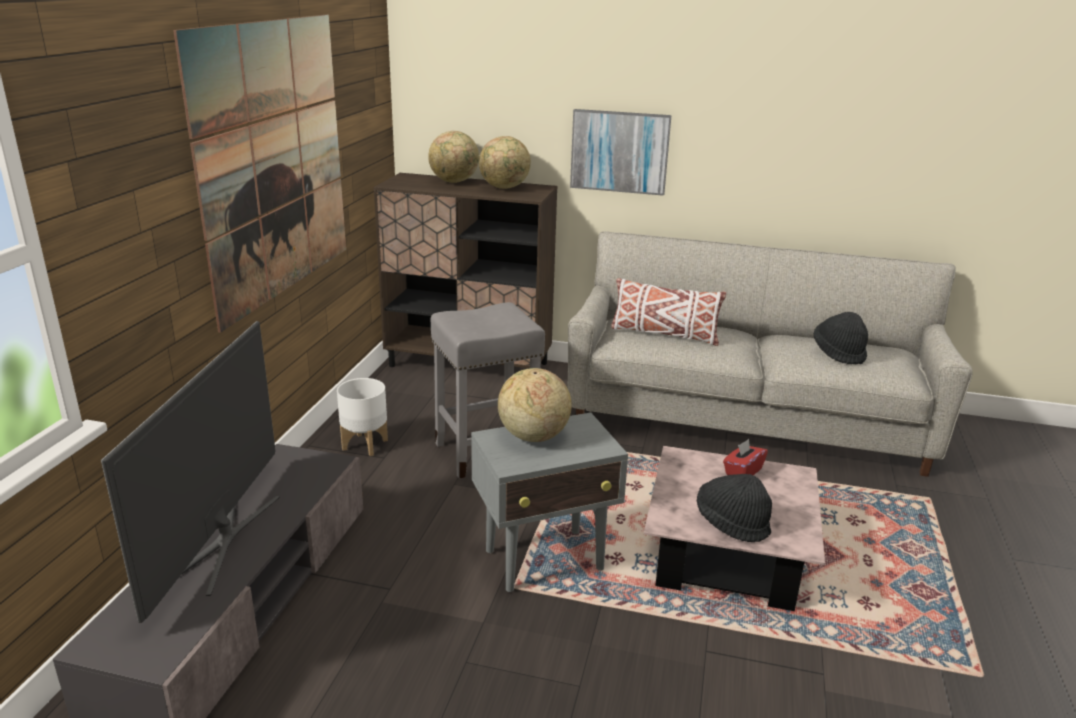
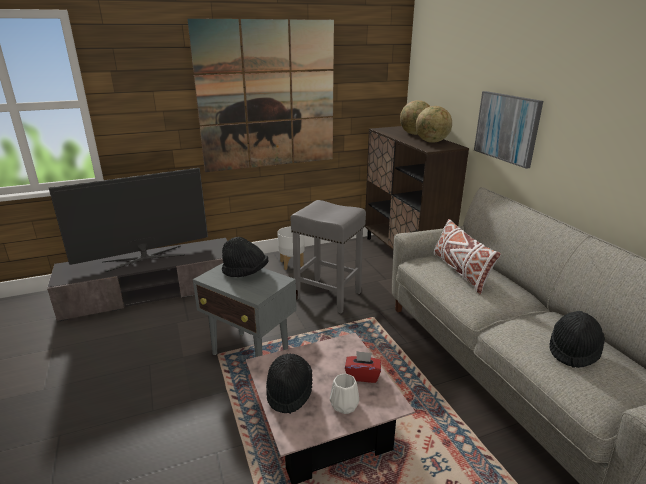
camera: 55 degrees right, 0 degrees up
(533, 436) = (245, 273): globe -> black hat
(780, 499) = (345, 405): none -> white vase

